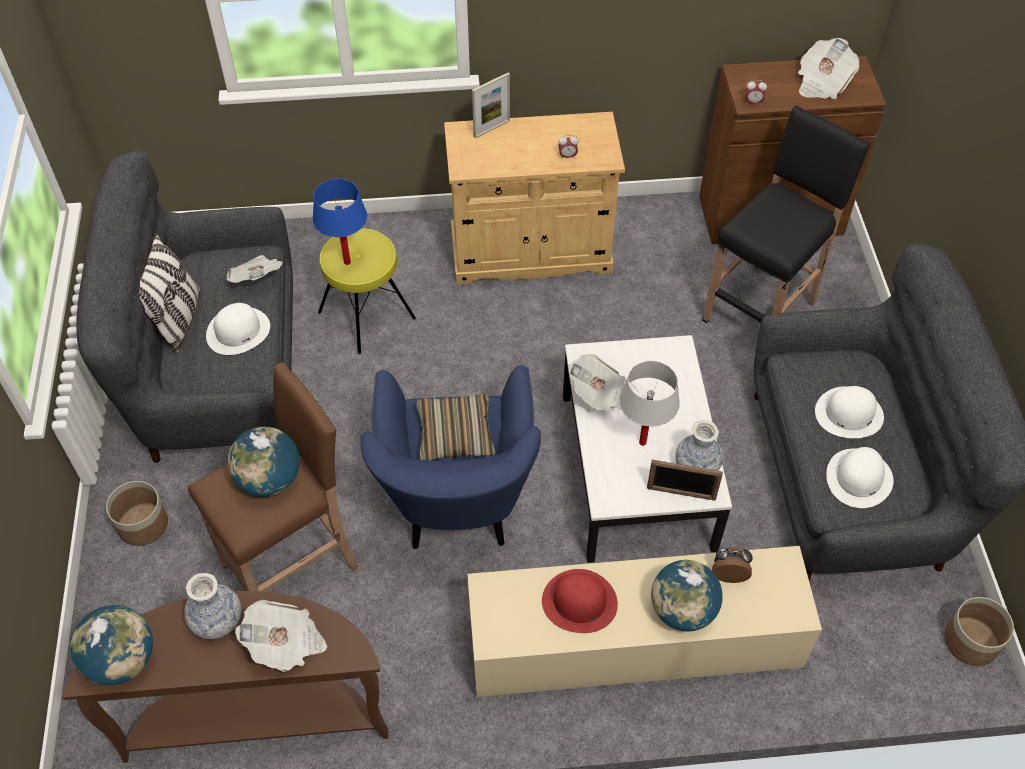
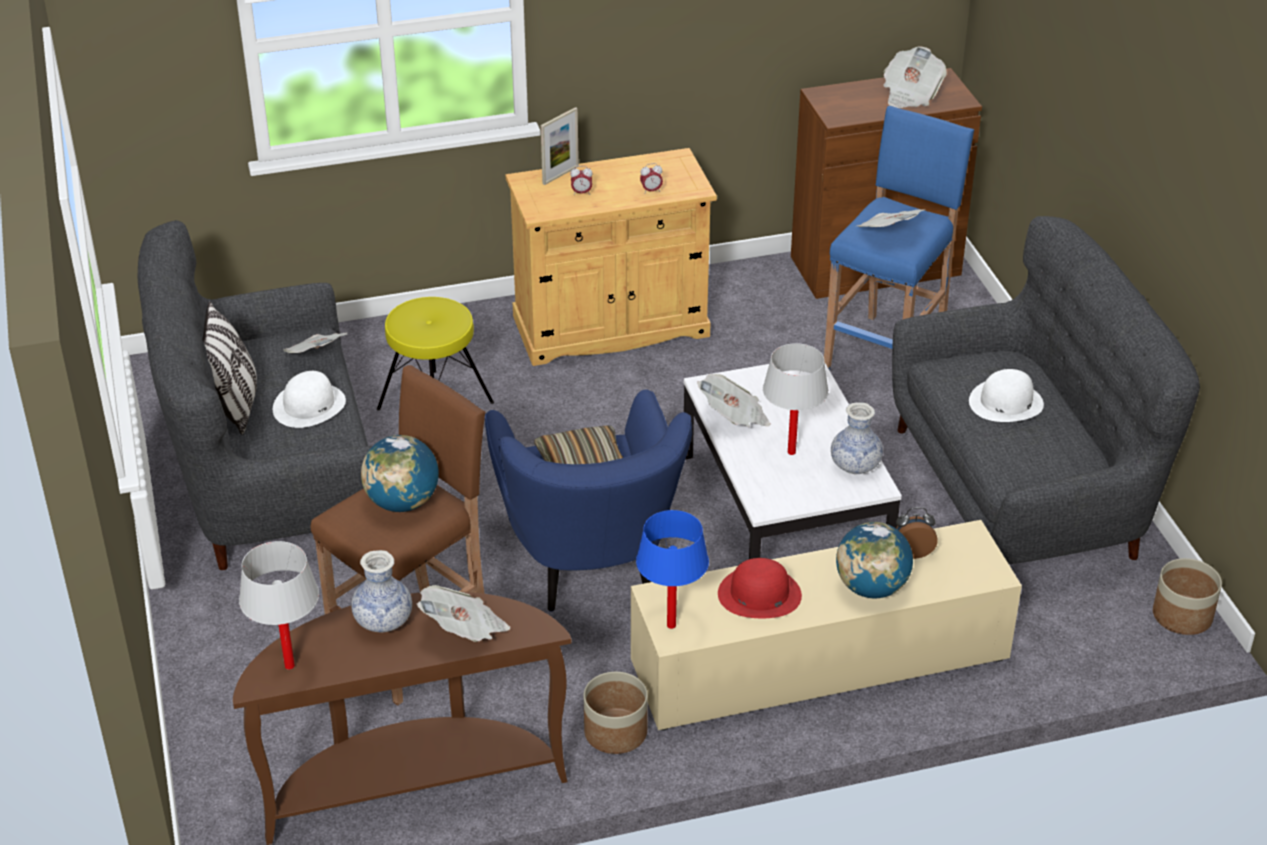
camera: 10 degrees left, 15 degrees down
(122, 660) = (289, 666): globe -> white table lamp
(143, 524) = (224, 628): planter -> planter (615, 732)
(347, 262) = (419, 327): blue table lamp -> blue table lamp (671, 625)
(681, 493) = (844, 490): picture frame -> none
(753, 103) = (842, 118): alarm clock -> alarm clock (581, 193)
(761, 310) = (886, 353): black stool -> blue stool
(774, 226) = (888, 233): none -> newspaper
(859, 478) = (1029, 455): white hat -> none

